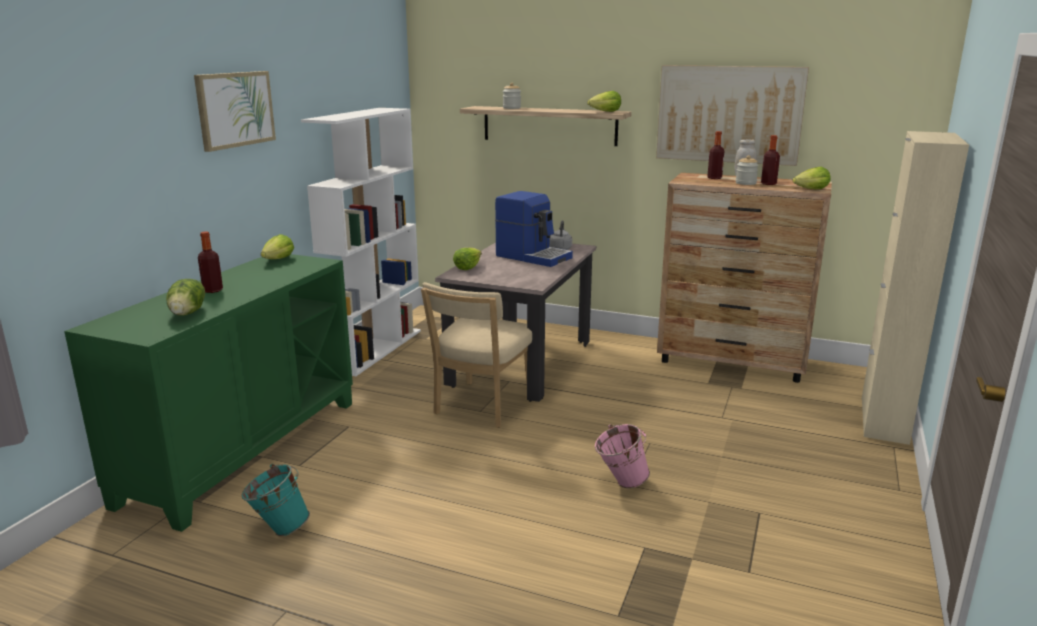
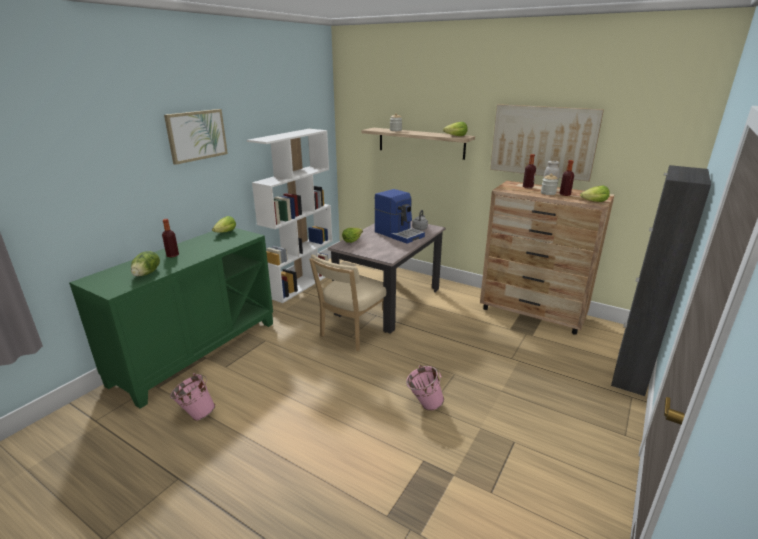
camera: 10 degrees right, 5 degrees up
(278, 529) = (196, 414): turquoise bucket -> pink bucket
(884, 420) = (630, 373): beige cabinet -> black cabinet

